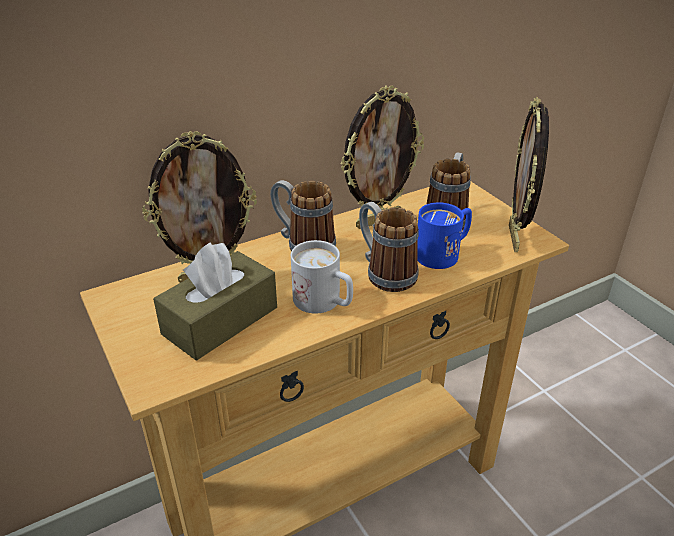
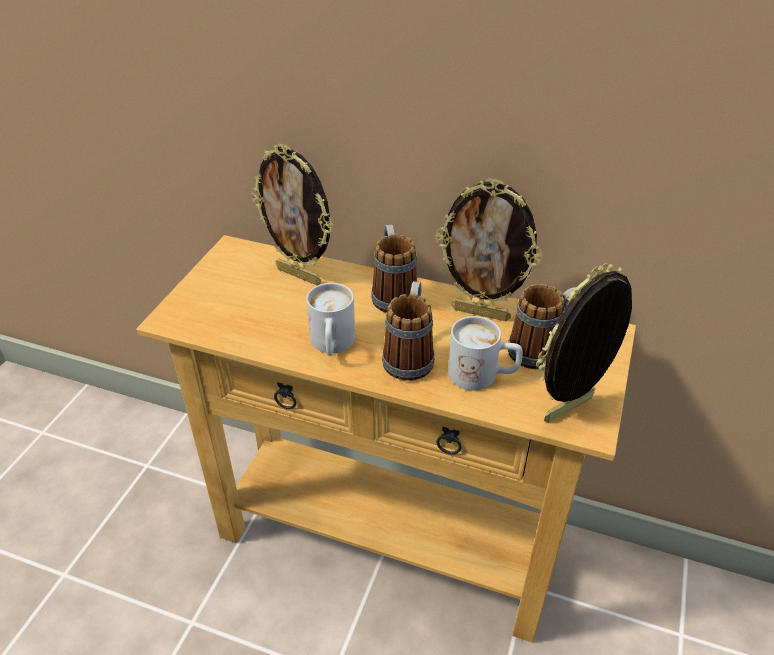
camera: 50 degrees right, 5 degrees up
(220, 321) = (257, 308): brown tissue box -> none
(444, 253) = (483, 376): blue mug -> white mug

